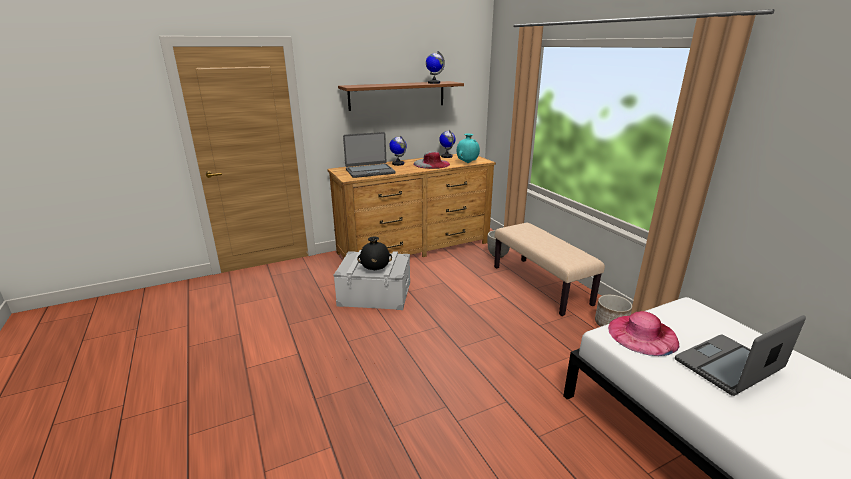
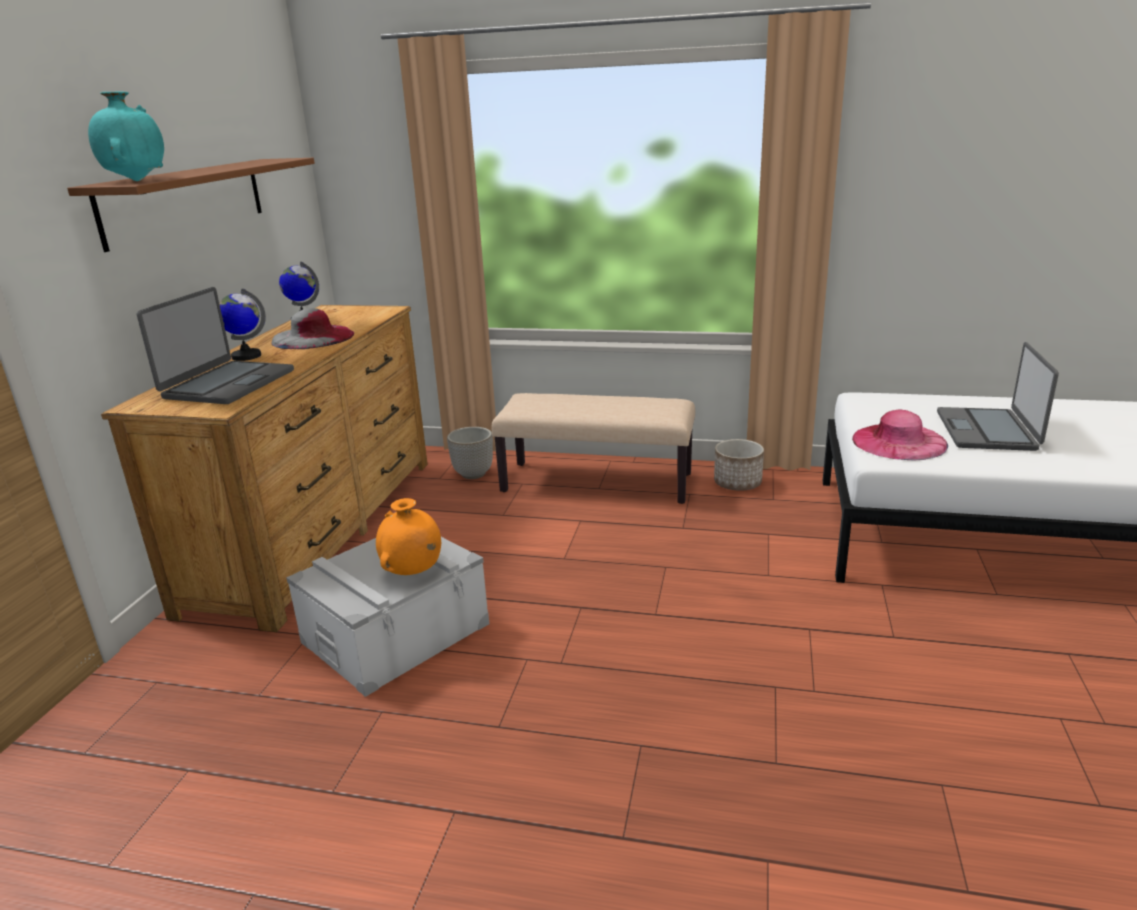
camera: 50 degrees left, 0 degrees up
(375, 270) = (412, 573): black vase -> orange vase
(434, 83) = (261, 162): globe -> none
(467, 163) = (370, 318): turquoise vase -> turquoise vase (136, 181)

